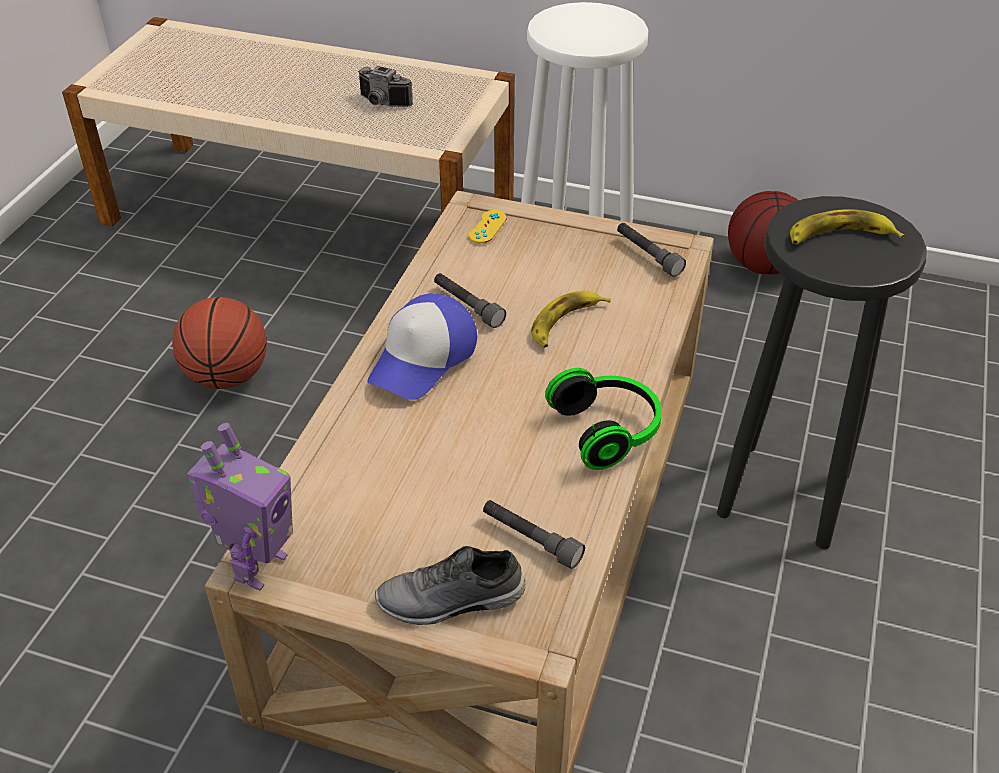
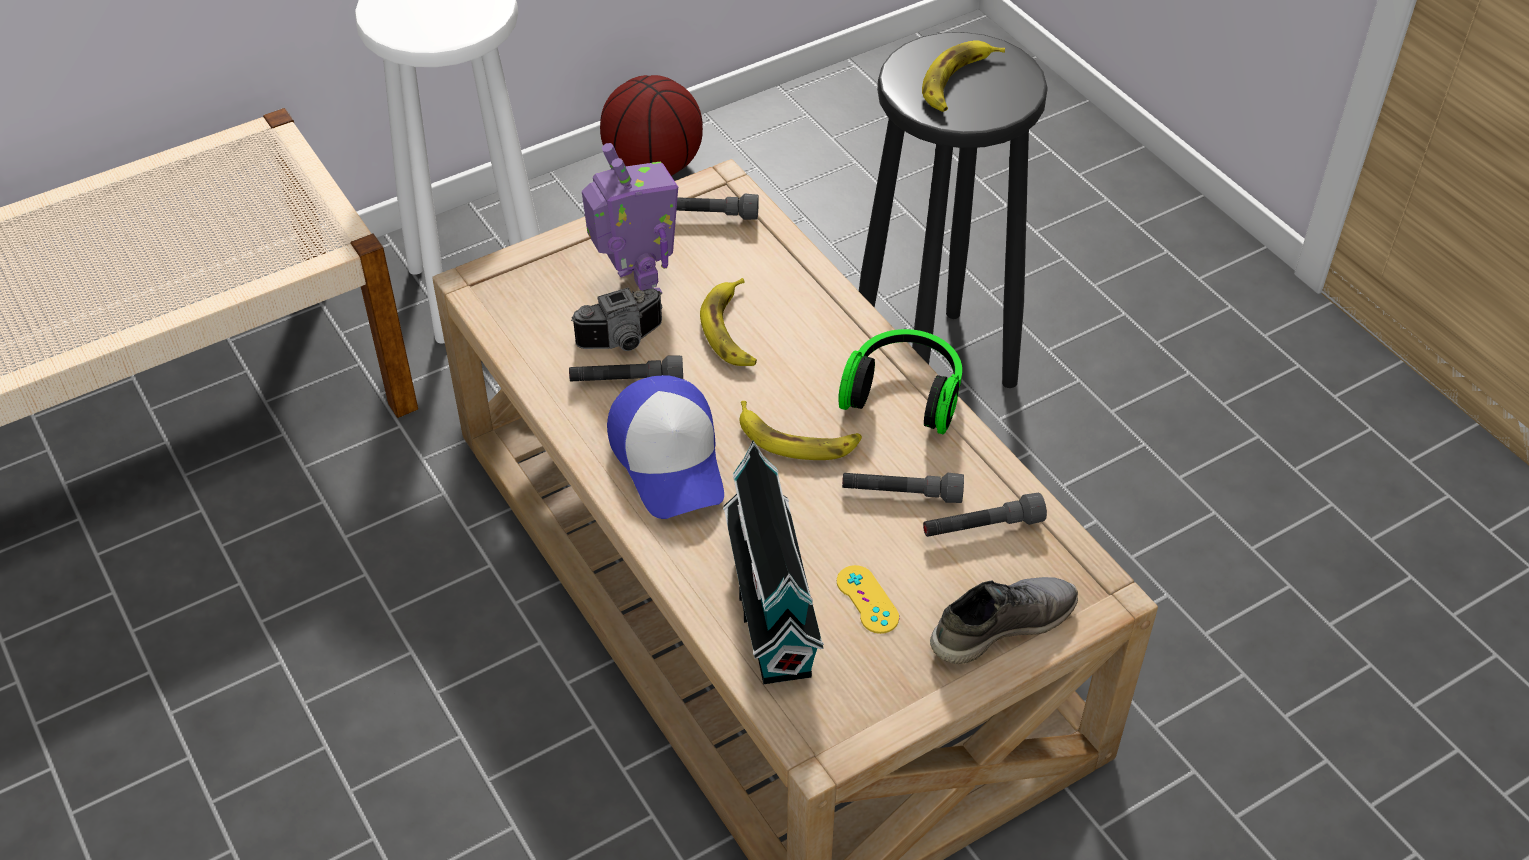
camera: 50 degrees left, 5 degrees up
(227, 376) = (292, 684): basketball -> none
(257, 566) = (826, 743): toy robot -> toy robot (636, 284)
(353, 470) = (770, 601): none -> toy house
(382, 103) = (192, 236): camera -> camera (623, 342)
(451, 601) = (1001, 625): grey shoe -> grey shoe turned 150 degrees counterclockwise
(487, 227) = (524, 292): yellow game controller -> yellow game controller (867, 599)
(507, 405) = (797, 439): none -> banana
(517, 481) = (901, 494): none -> grey flashlight

